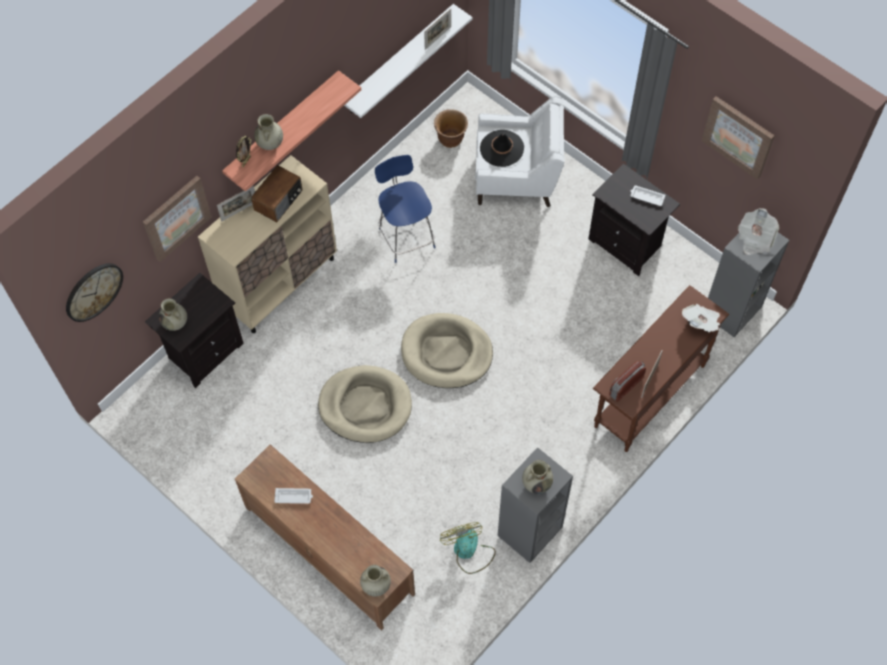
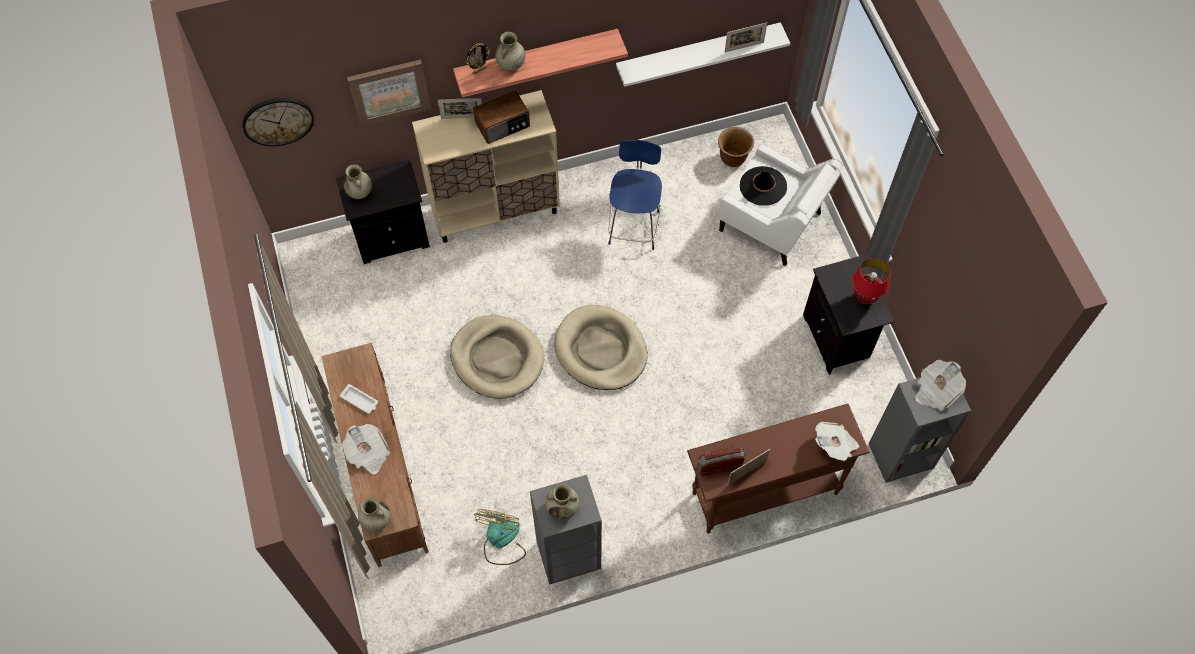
camera: 30 degrees right, 0 degrees up
(331, 536) = (368, 453): none -> newspaper
(646, 197) = (864, 298): white tray -> red table lamp
(738, 136) = (964, 276): picture -> none

